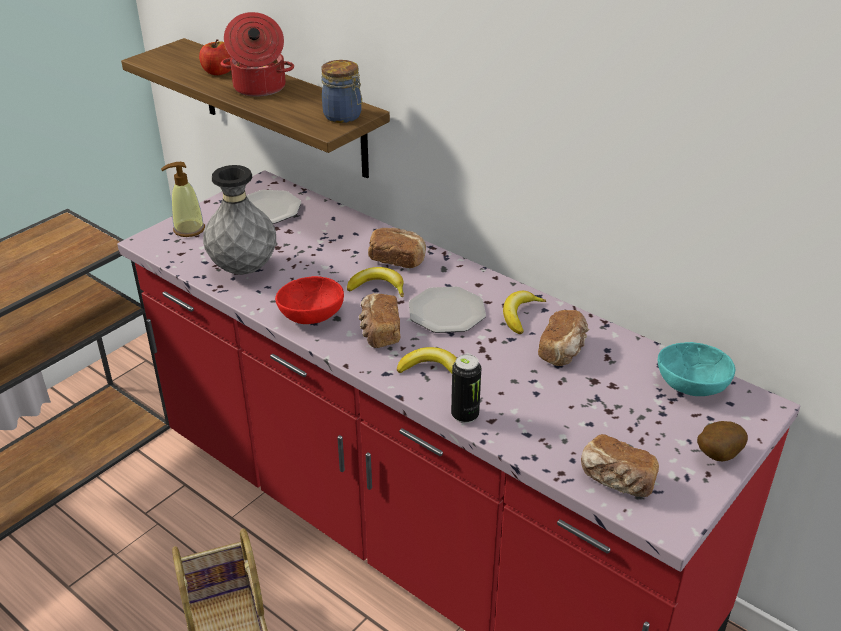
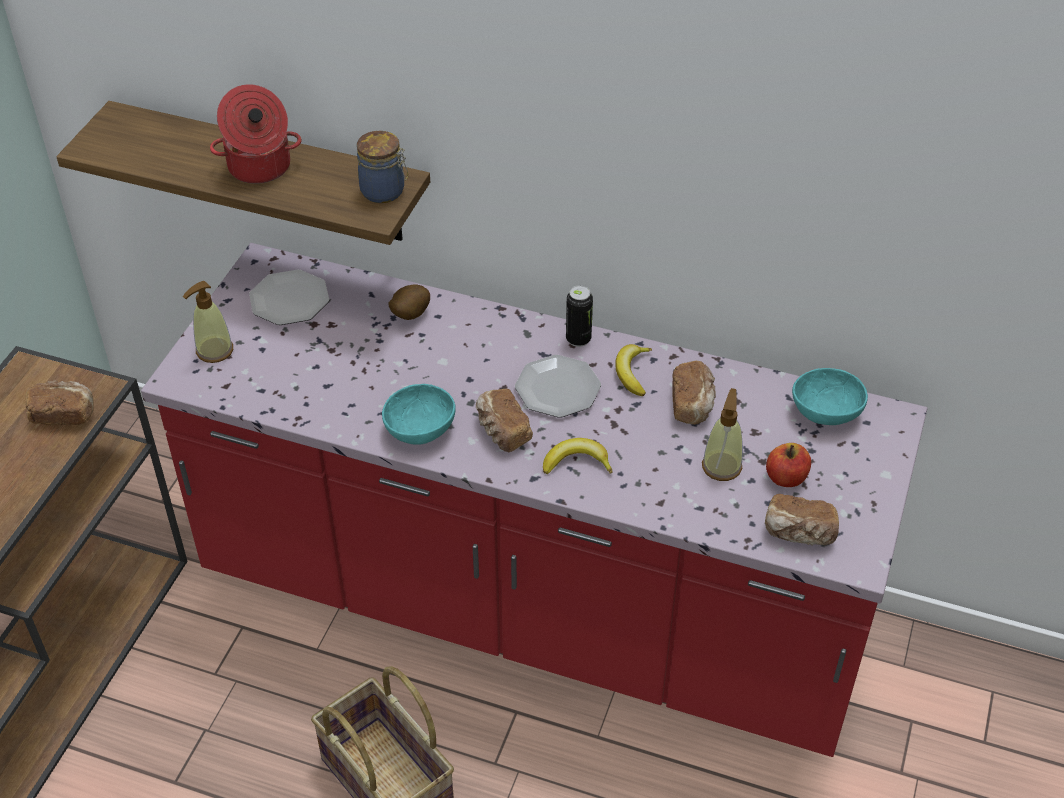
camera: 20 degrees left, 10 degrees up
(218, 72) = (193, 152): apple -> apple (786, 478)
(244, 269) = (311, 389): grey vase -> none
(310, 315) = (418, 429): red bowl -> turquoise bowl
(378, 287) = (470, 376): banana -> none
(397, 259) = (472, 333): bread -> bread (63, 414)
(465, 415) = (633, 504): can -> can (578, 339)
(566, 405) = (721, 466): none -> soap dispenser
(716, 455) = (874, 482): potato -> potato (409, 315)

